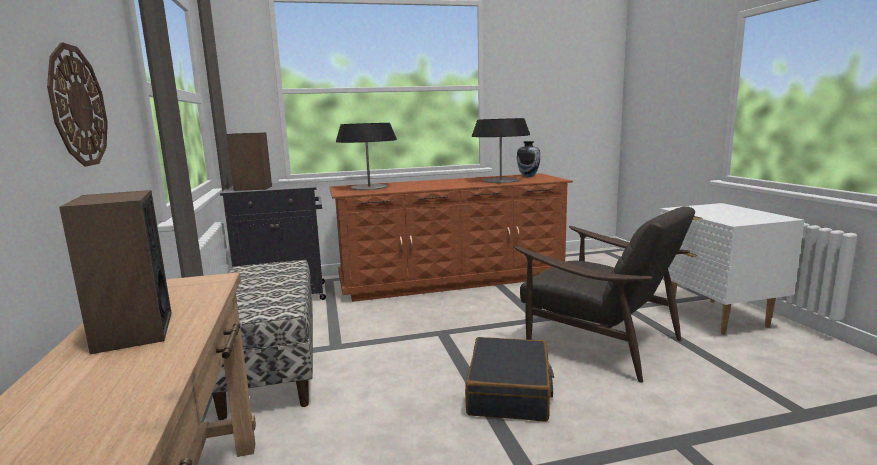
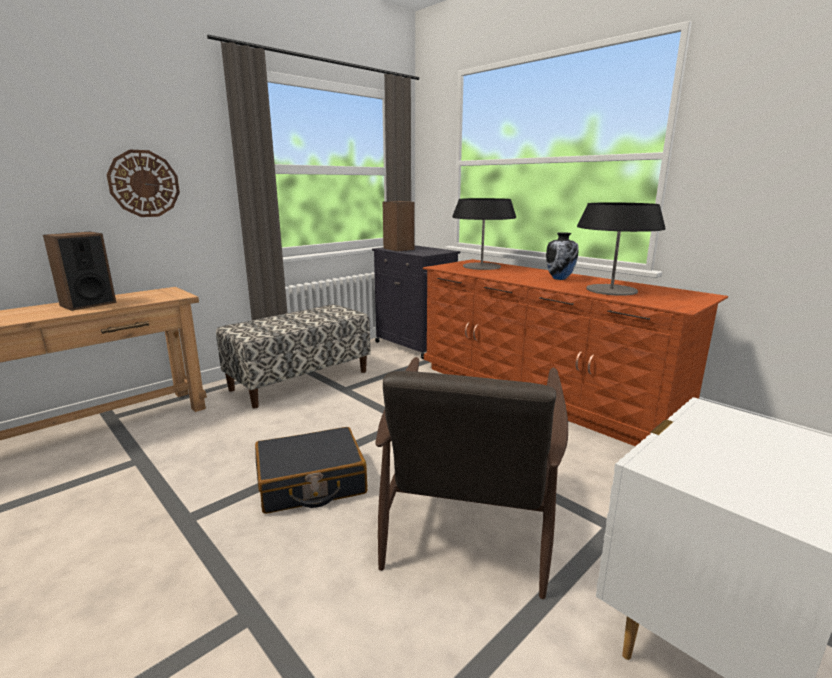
camera: 60 degrees right, 5 degrees up
(528, 176) = (680, 294): vase -> vase (560, 278)

